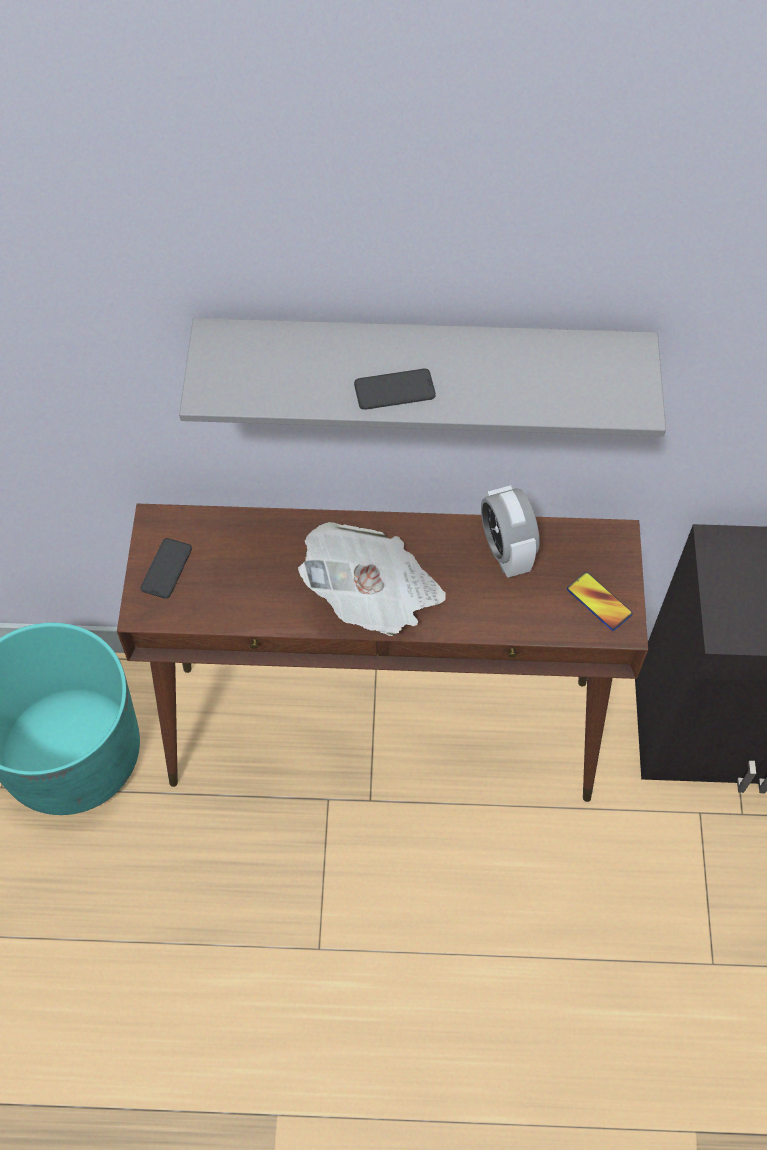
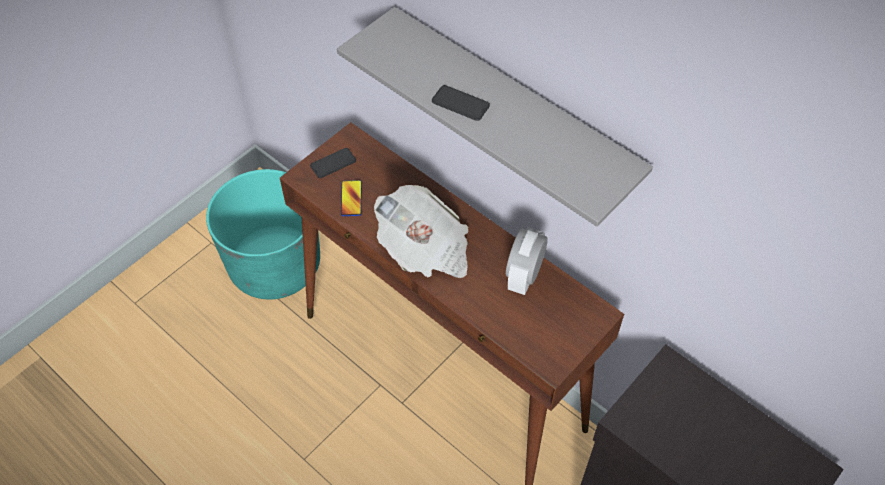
camera: 40 degrees right, 5 degrees down
(599, 602) = (552, 342): phone -> phone (351, 198)

